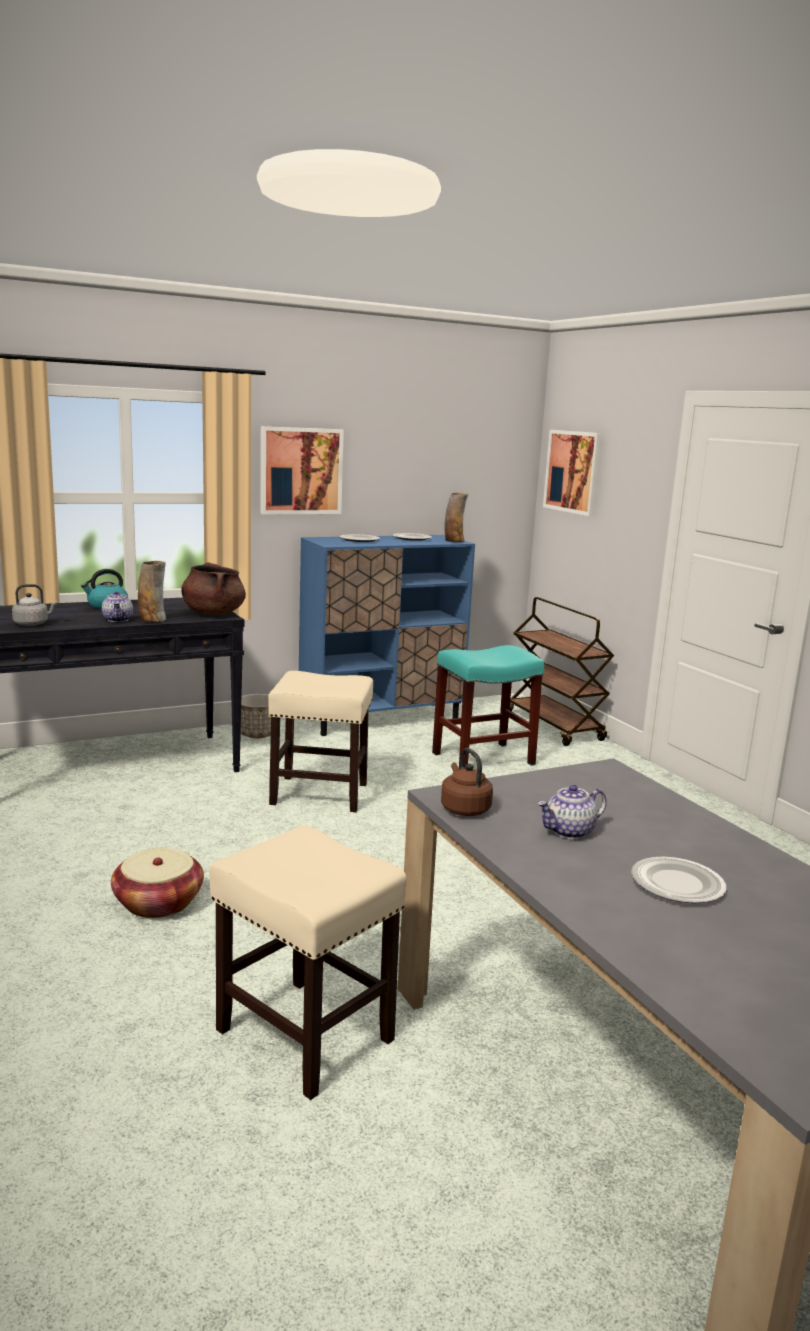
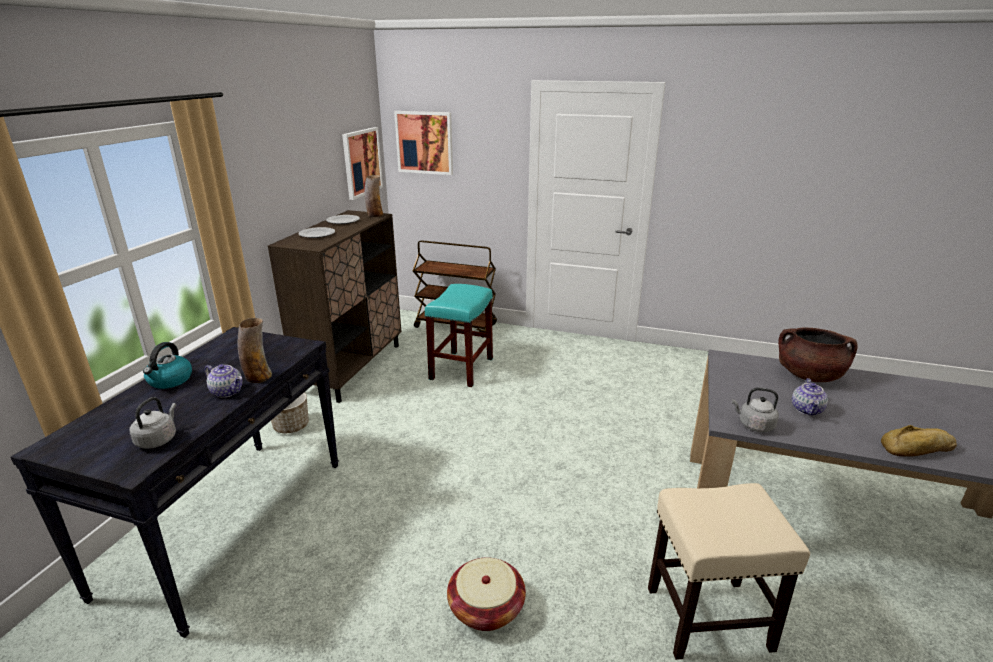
camera: 45 degrees left, 10 degrees up
(213, 613) = (286, 346): brown cooking pot -> brown cooking pot (809, 375)
(301, 471) = (255, 184): picture -> picture (362, 162)
(320, 794) = (422, 449): beige stool -> none
(381, 718) = (353, 368): blue cabinet -> brown cabinet
(464, 808) = (754, 425): brown kettle -> grey kettle
(607, 913) = (918, 449): none -> bread
(677, 884) = (890, 414): plate -> none

